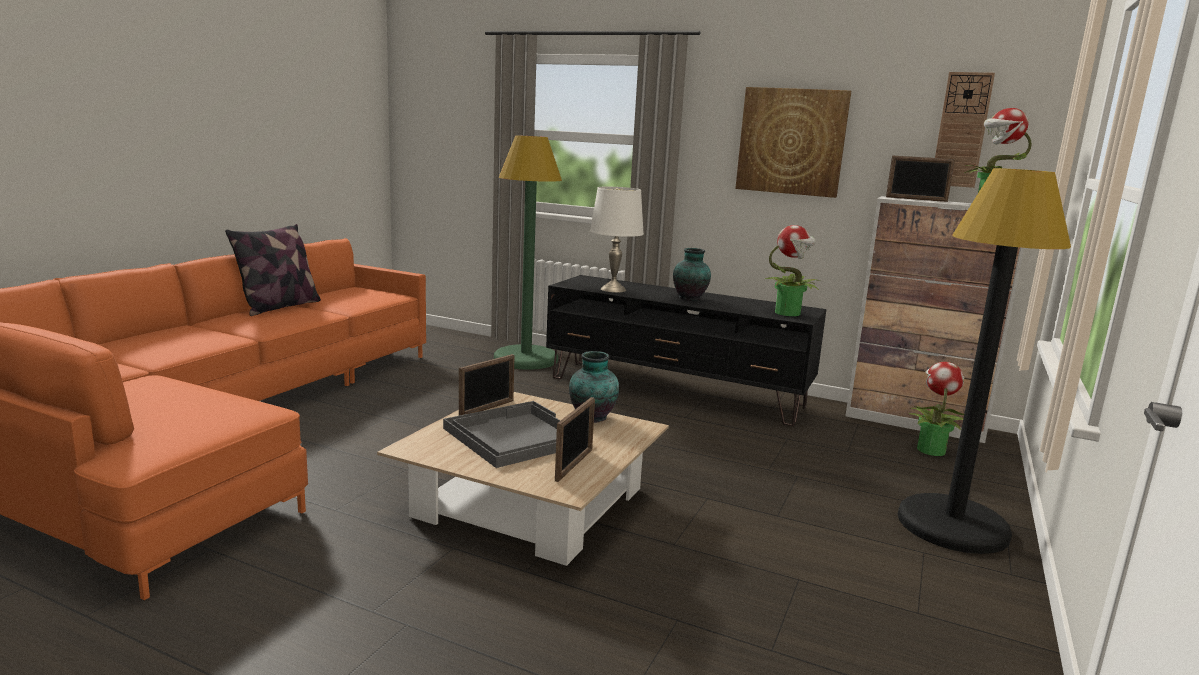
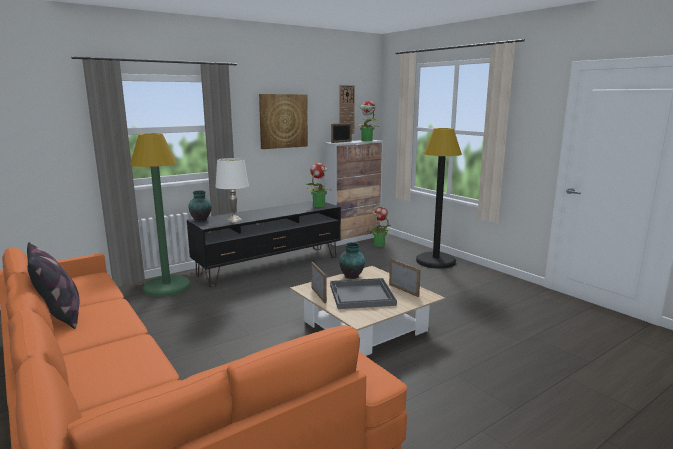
camera: 60 degrees left, 0 degrees up
(690, 298) = (273, 212): vase -> vase (201, 220)

